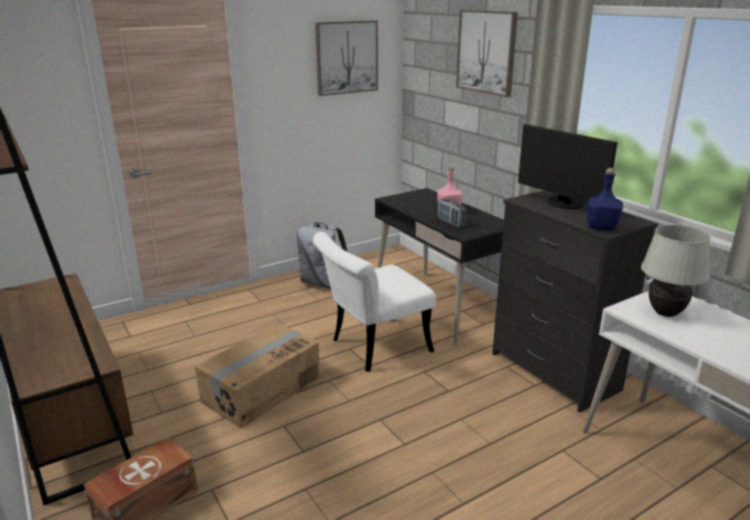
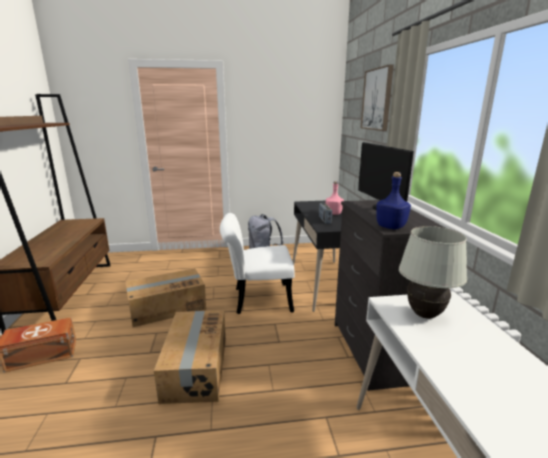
camera: 25 degrees right, 5 degrees down
(346, 57) = (298, 110): picture -> none
(380, 449) = (195, 367): none -> cardboard box

